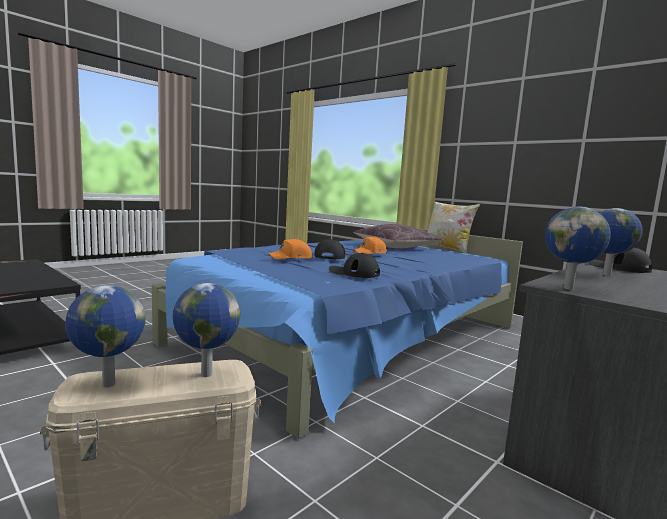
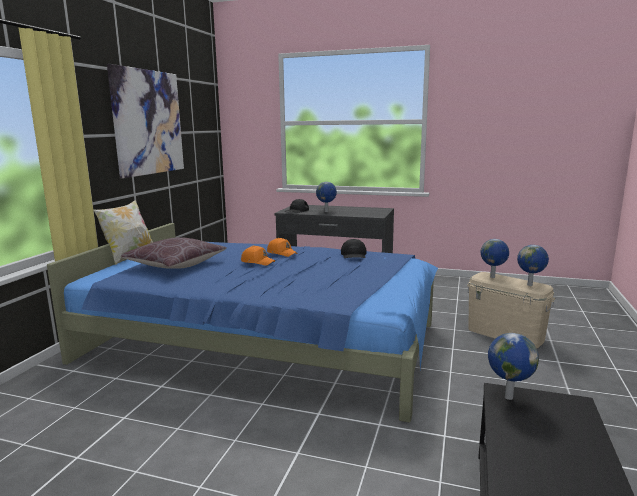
camera: 115 degrees left, 5 degrees up
(291, 258) = (335, 274): orange cap -> orange cap (282, 253)
(330, 256) = (300, 267): black cap -> none
(549, 128) = (148, 122): none -> picture
(569, 288) = (377, 214): globe -> globe (507, 397)

